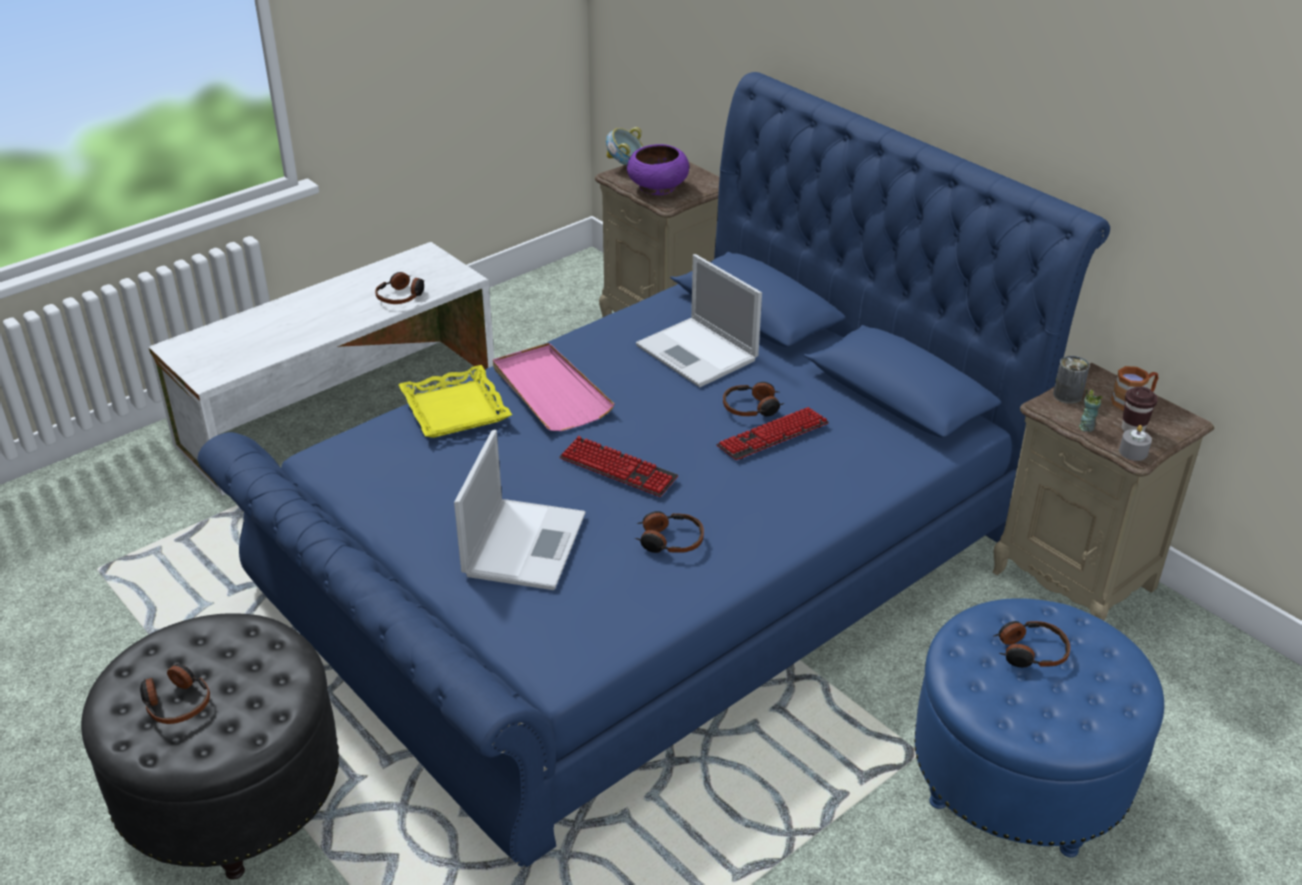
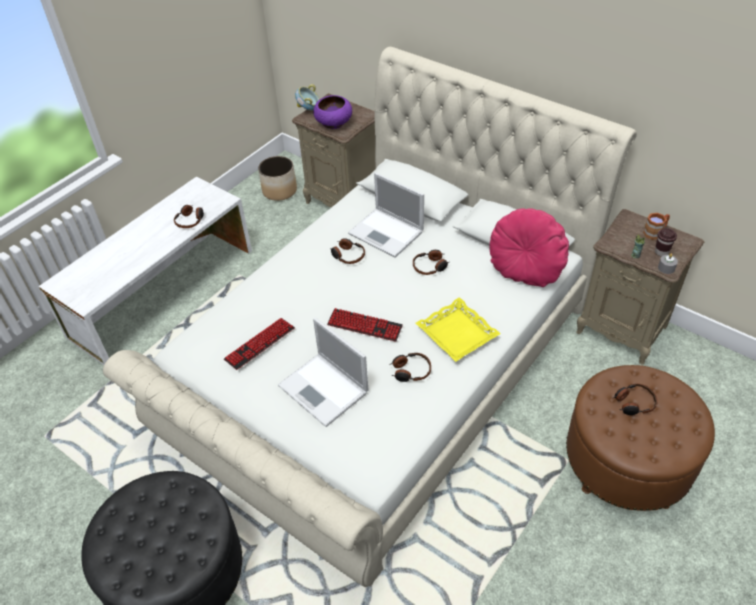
camera: 10 degrees left, 10 degrees up
(176, 702) = (141, 546): headphones -> headphones (347, 255)
(456, 409) = (253, 301): yellow tray -> yellow tray (457, 333)
(525, 543) = (324, 390): laptop -> laptop turned 135 degrees clockwise
(550, 391) = (306, 277): pink tray -> none
(566, 300) = (280, 191): none -> planter
(650, 557) = (380, 360): blue bed -> beige bed
(772, 435) = (448, 284): keyboard -> keyboard (260, 344)
(904, 440) = (525, 273): none -> pink pillow
(1018, 777) = (625, 463): blue ottoman -> brown ottoman
(1067, 395) = (618, 234): can -> none

